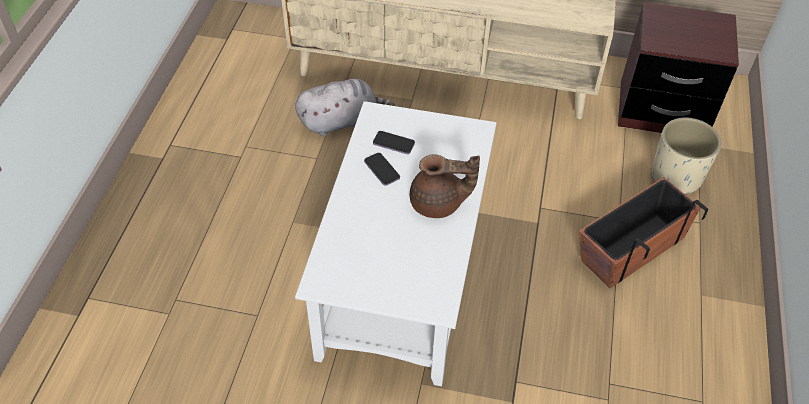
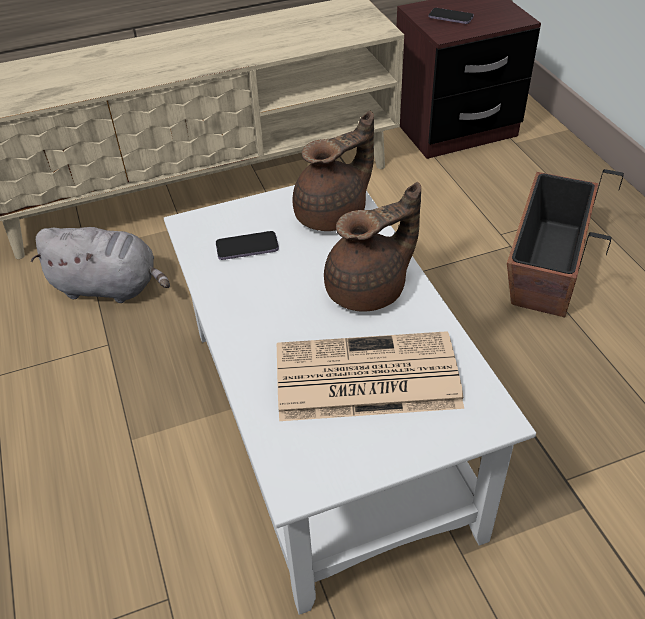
camera: 30 degrees left, 5 degrees down
(341, 121) = (110, 287): grey plush toy -> grey plush toy turned 60 degrees clockwise
(382, 170) = (258, 285): phone -> phone (450, 17)
(393, 251) = (364, 378): none -> newspaper
(459, 146) = (333, 214): none -> brown teapot
(676, 177) = (523, 180): beige planter -> none

